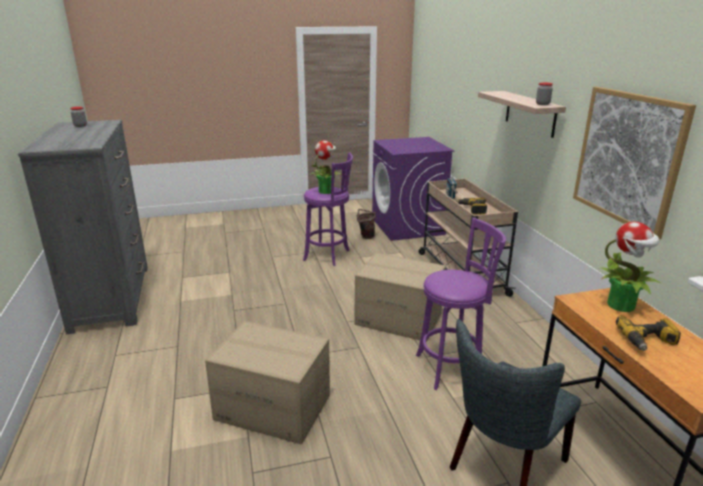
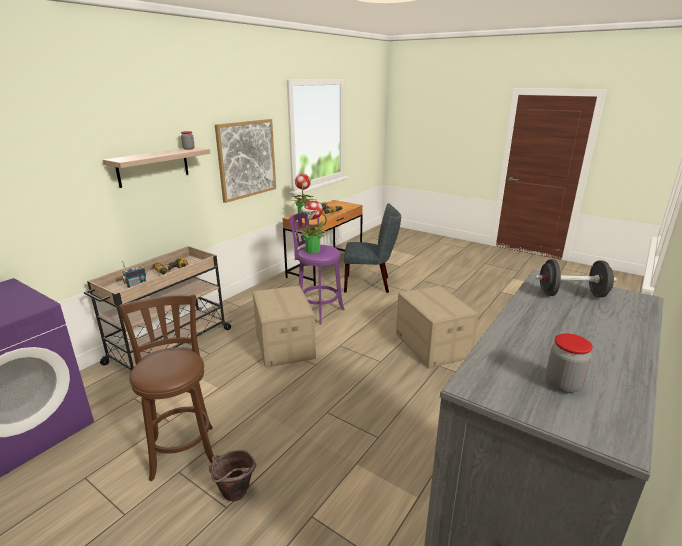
camera: 130 degrees left, 0 degrees up
(75, 143) = (571, 294): none -> black dumbbell
(326, 191) = (171, 361): potted plant -> potted plant (312, 250)
(329, 256) = (183, 449): purple stool -> brown stool
(365, 236) = (85, 452): brown bucket -> brown bucket (235, 496)

